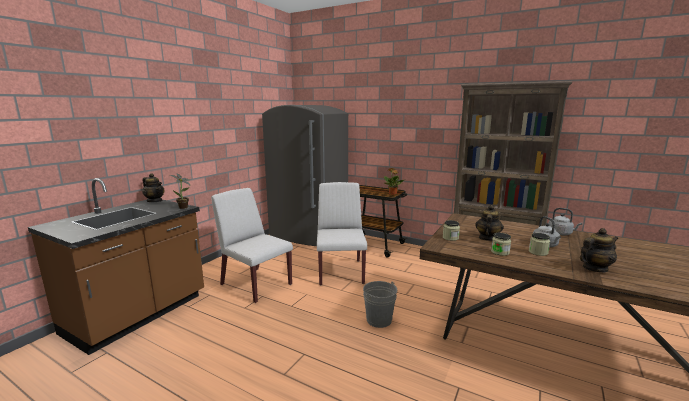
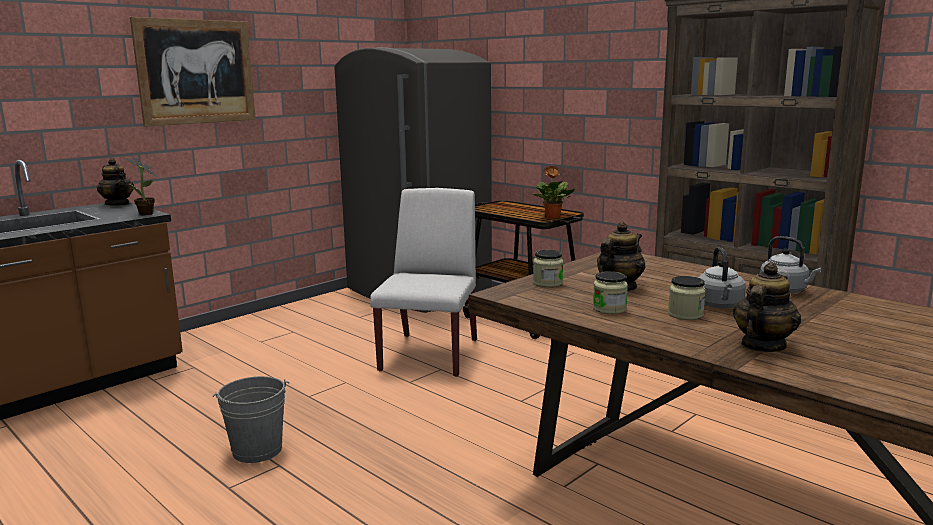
camera: 15 degrees right, 0 degrees up
(192, 118) = (196, 72): none -> picture
(255, 284) = (274, 359): white chair -> none
(379, 320) = (440, 433): grey bucket -> grey bucket (257, 450)
(594, 268) = (762, 346): teapot -> teapot turned 45 degrees counterclockwise

